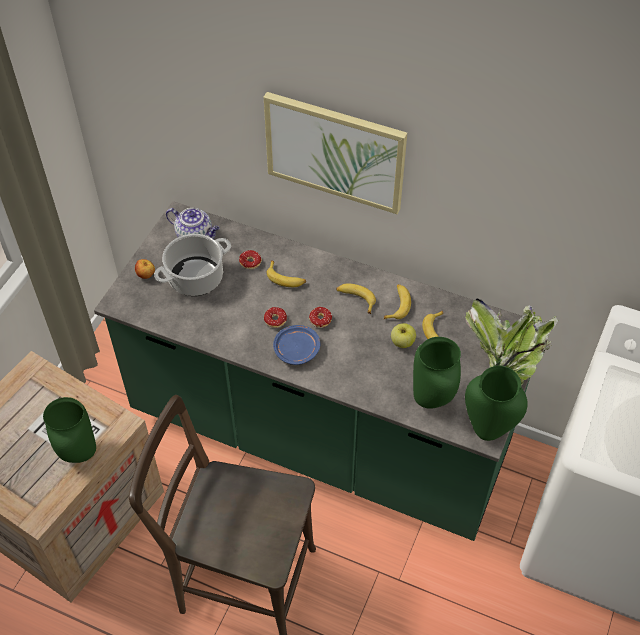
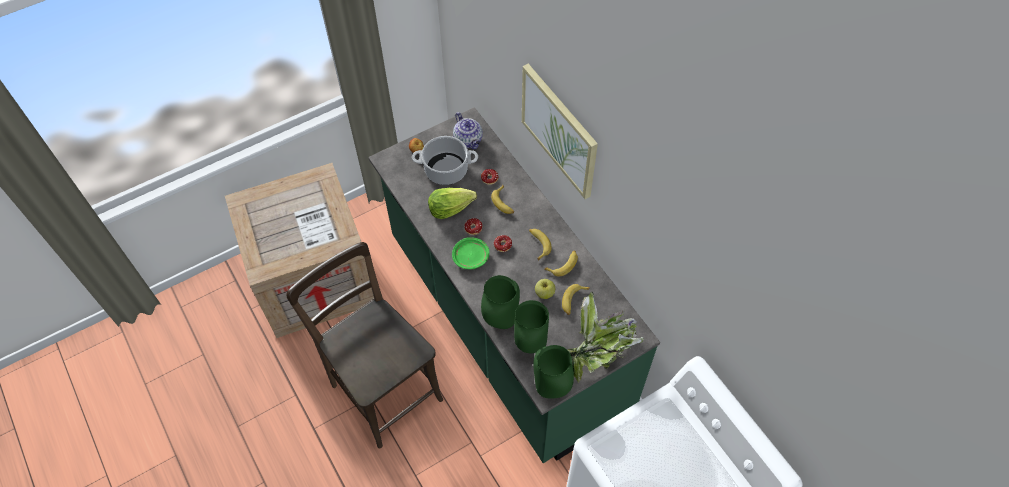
camera: 35 degrees right, 5 degrees up
(80, 455) = (310, 247): green vase -> green vase (501, 321)
(233, 313) = (450, 208): none -> lettuce
(297, 349) = (471, 256): blue plate -> green plate

